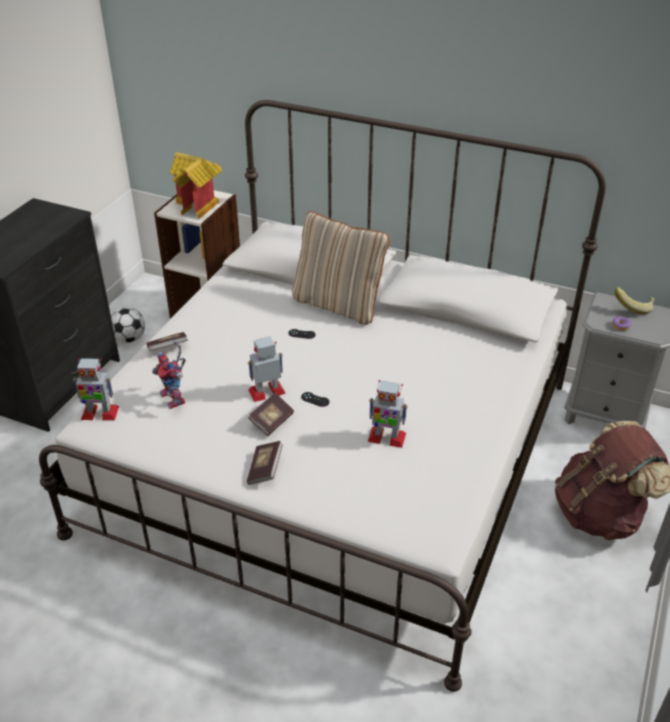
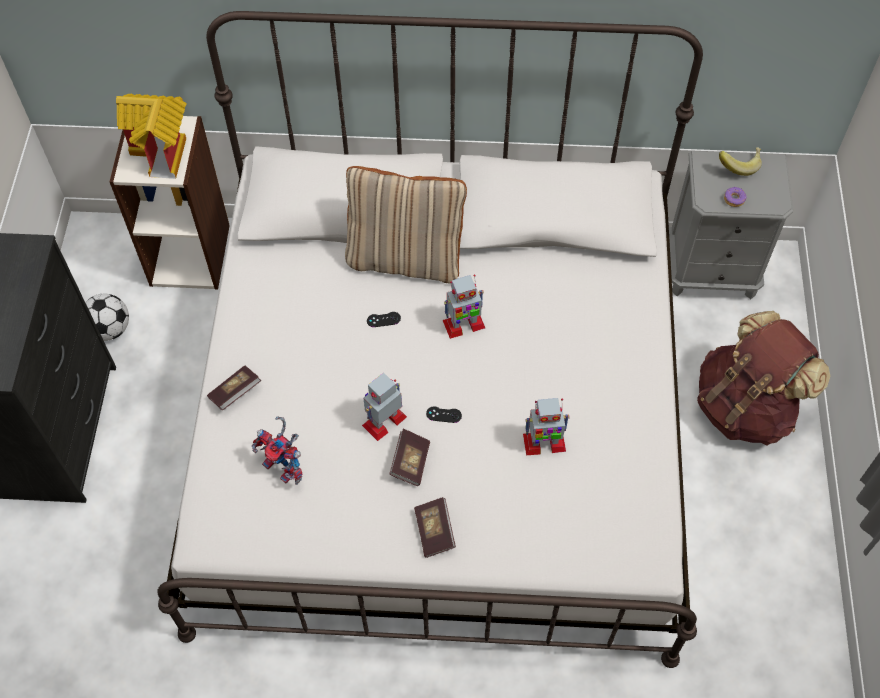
camera: 20 degrees left, 20 degrees up
(99, 413) = (207, 517): toy robot -> toy robot (463, 324)

